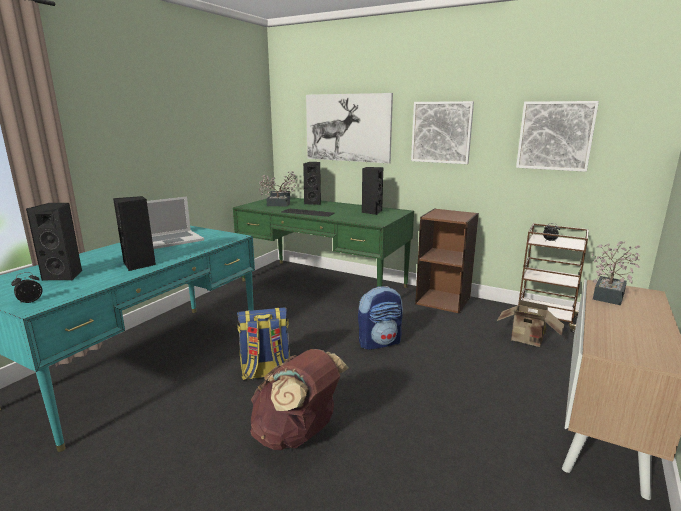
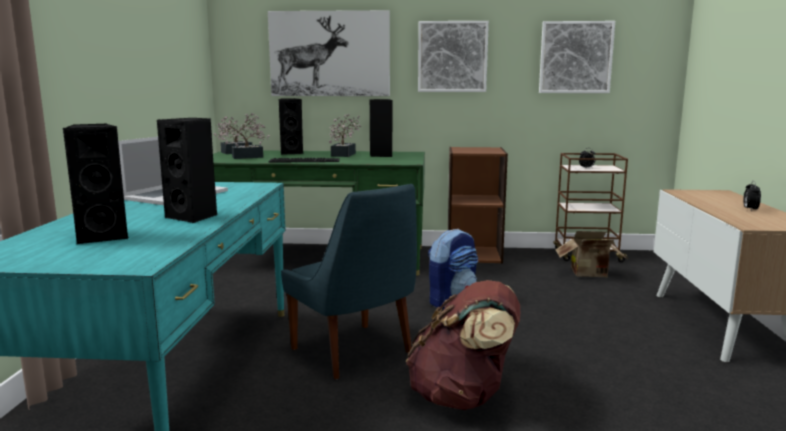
camera: 25 degrees left, 5 degrees down
(30, 301) = (117, 262): alarm clock -> alarm clock (750, 209)
(265, 372) = (354, 352): backpack -> blue chair
(610, 294) = (697, 196): potted plant -> potted plant (344, 154)

